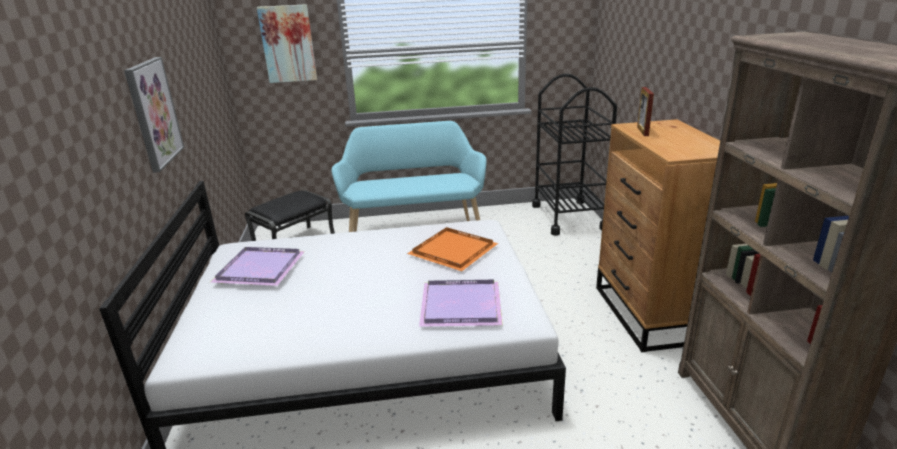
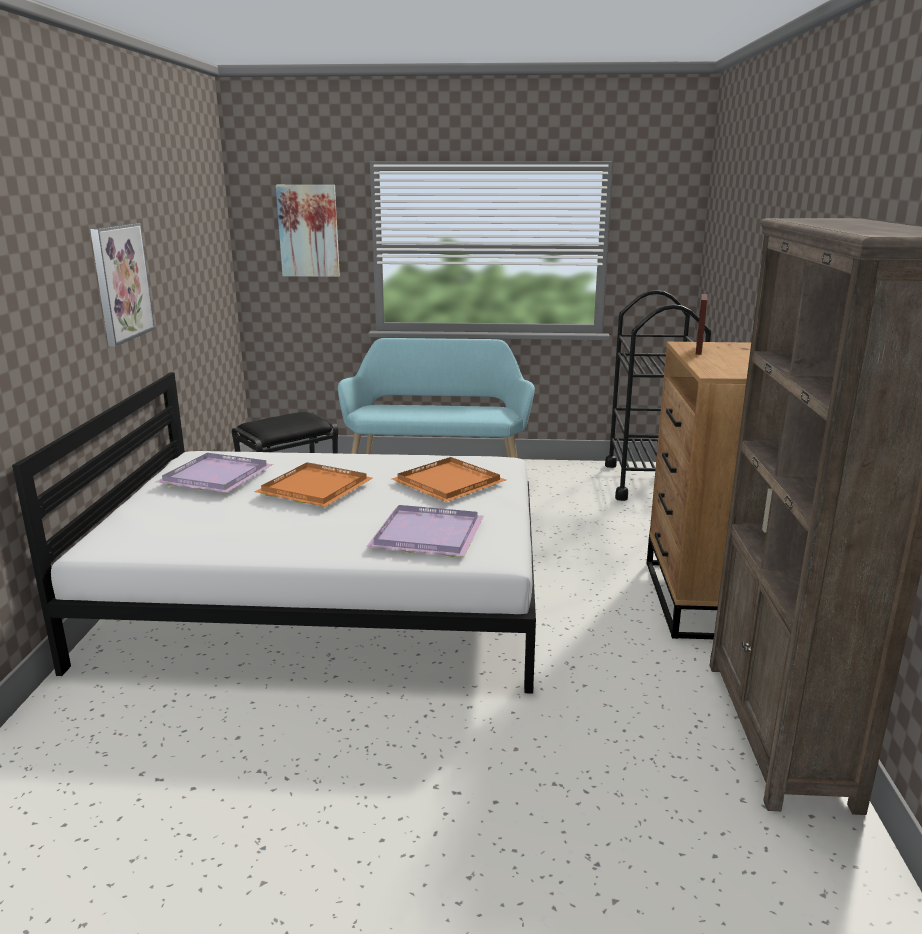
camera: 10 degrees right, 5 degrees down
(347, 271) = (313, 488): none -> orange tray

